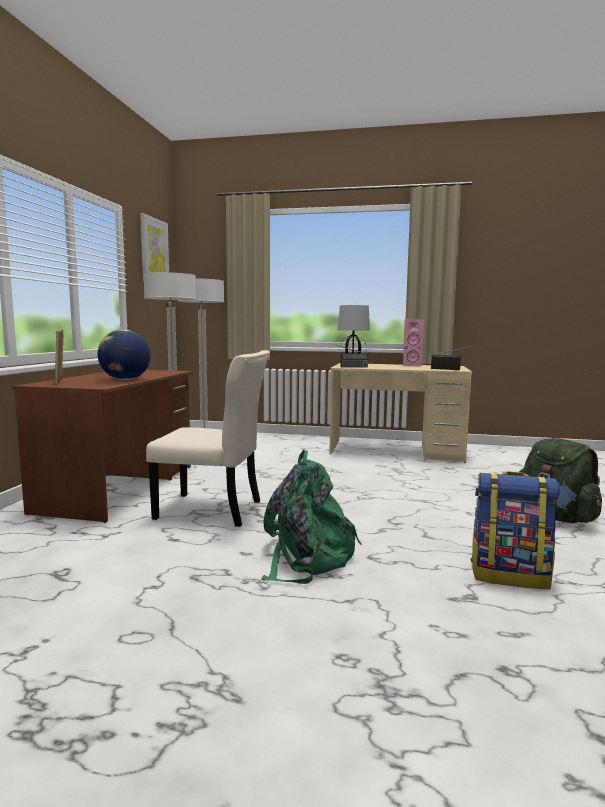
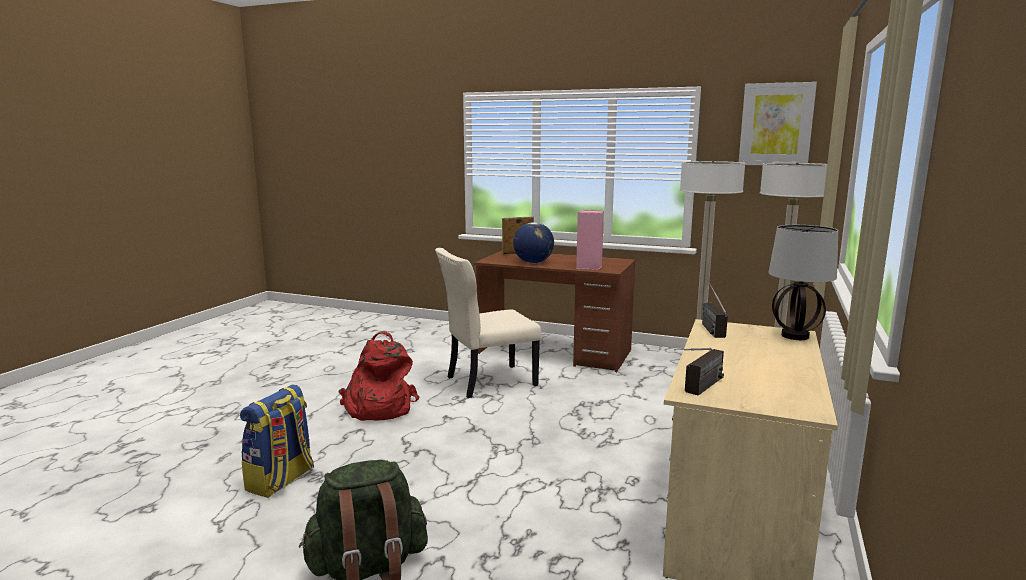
camera: 100 degrees right, 5 degrees up
(213, 510) = (487, 382): beige chair -> beige chair turned 45 degrees clockwise
(306, 557) = (378, 408): green backpack -> red backpack
(412, 365) = (796, 374): pink speaker -> pink speaker (589, 267)

